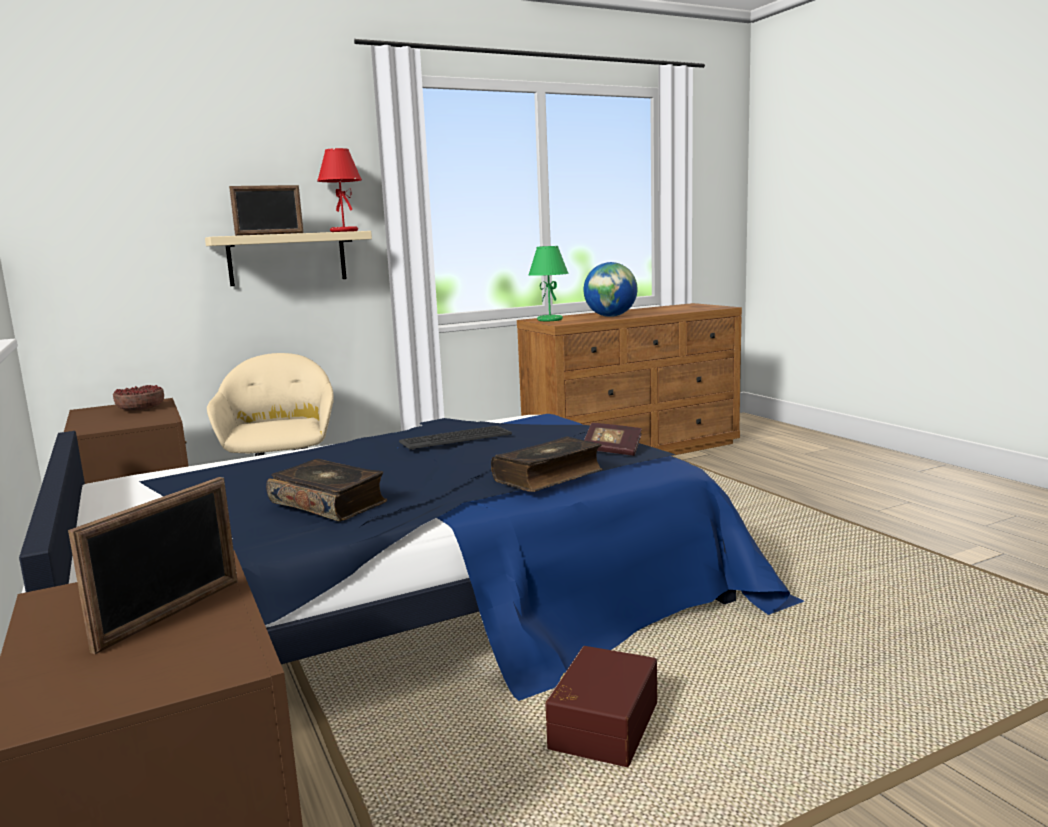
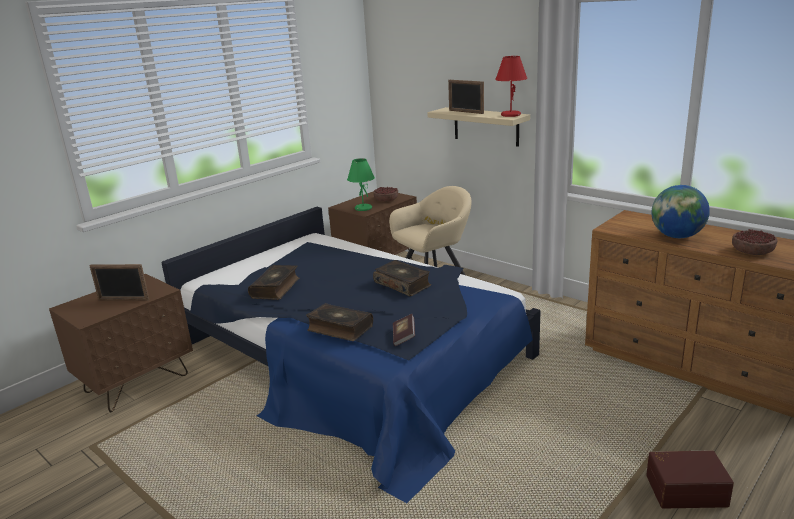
camera: 70 degrees right, 10 degrees up
(455, 438) = (403, 284): keyboard -> book
(549, 320) = (629, 220): green table lamp -> green table lamp (363, 208)
(601, 725) = (241, 445): brown storage box -> brown storage box (685, 489)
(669, 311) = (751, 251): none -> bowl

